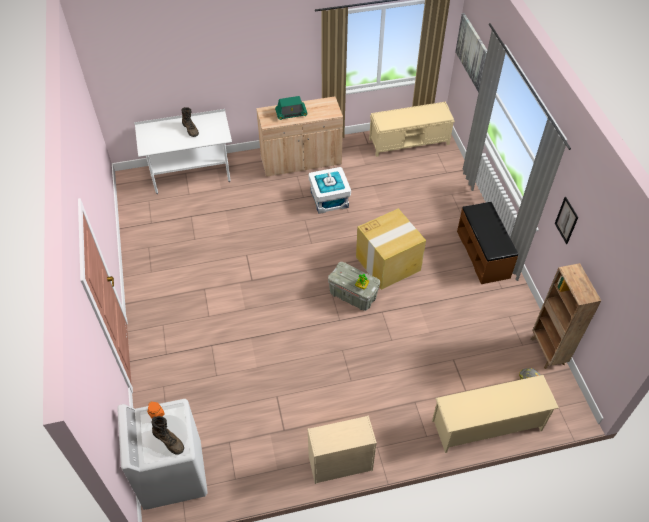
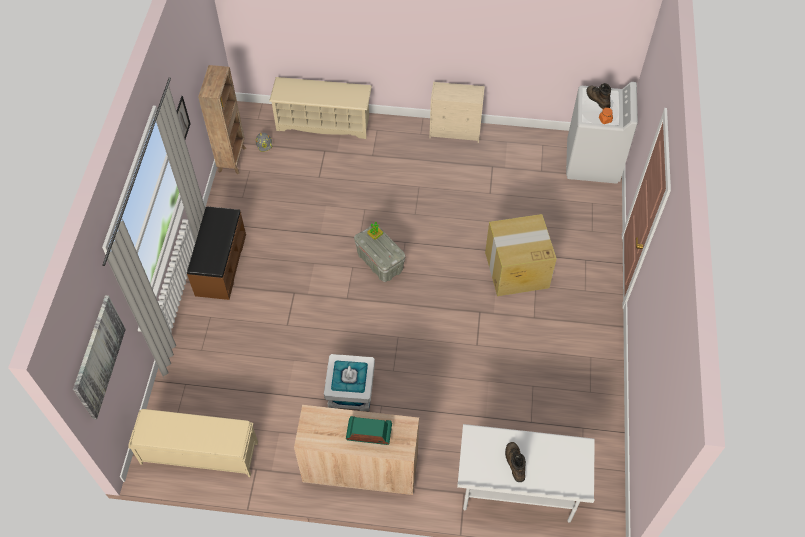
camera: 160 degrees left, 5 degrees up
(388, 263) = (325, 285): cardboard box -> cardboard box (515, 270)

